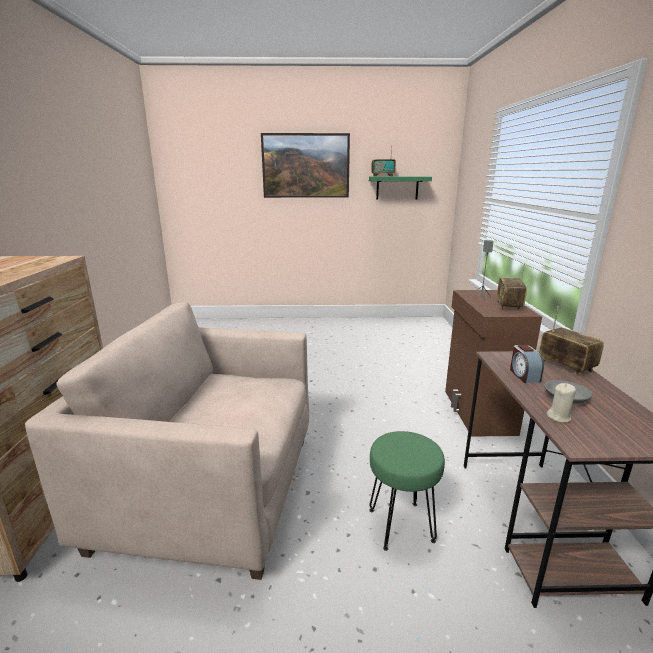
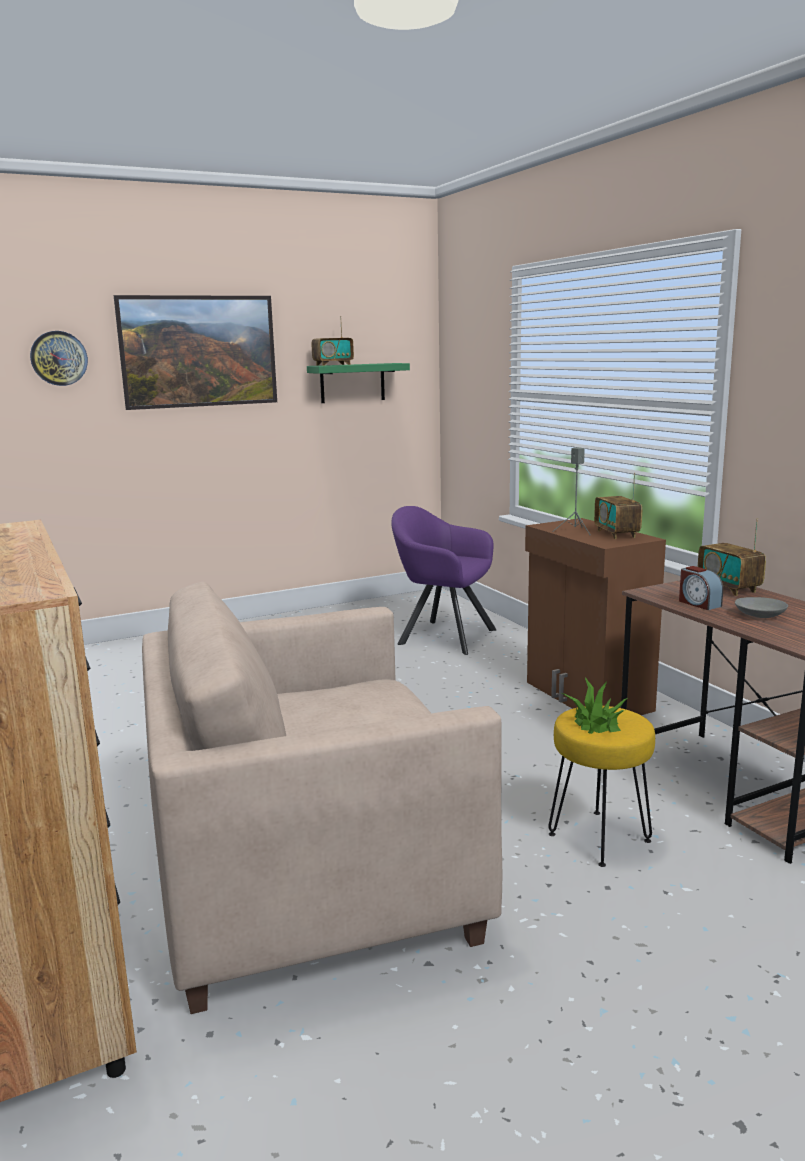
camera: 25 degrees left, 5 degrees down
(231, 168) = (59, 358): none -> wall clock
(400, 449) = (596, 723): none -> potted plant
(400, 524) = (598, 837): green stool -> yellow stool
(417, 348) = (442, 636): none -> purple armchair
(559, 417) = (771, 631): beige candle -> none
(566, 366) = (728, 588): radio -> radio turned 150 degrees counterclockwise

